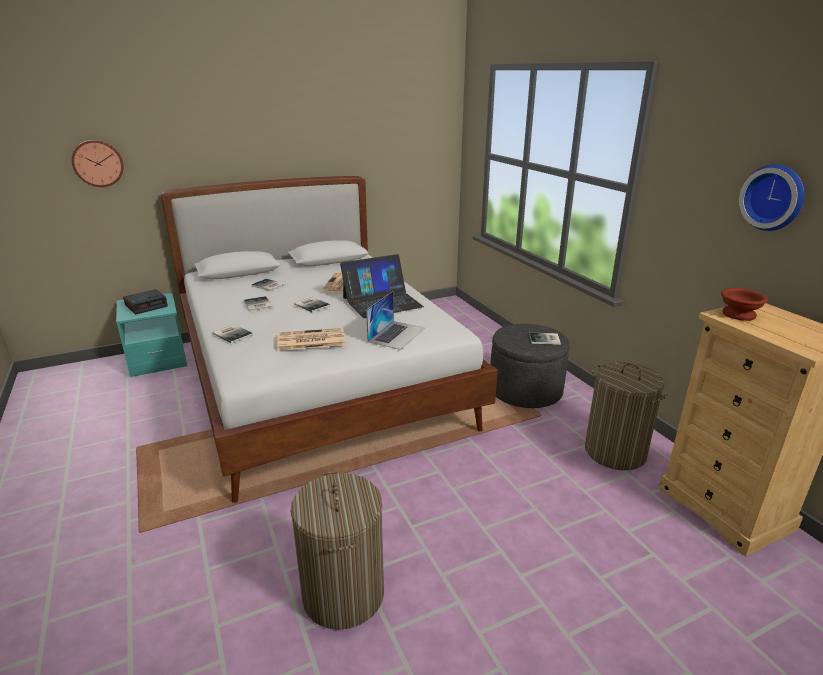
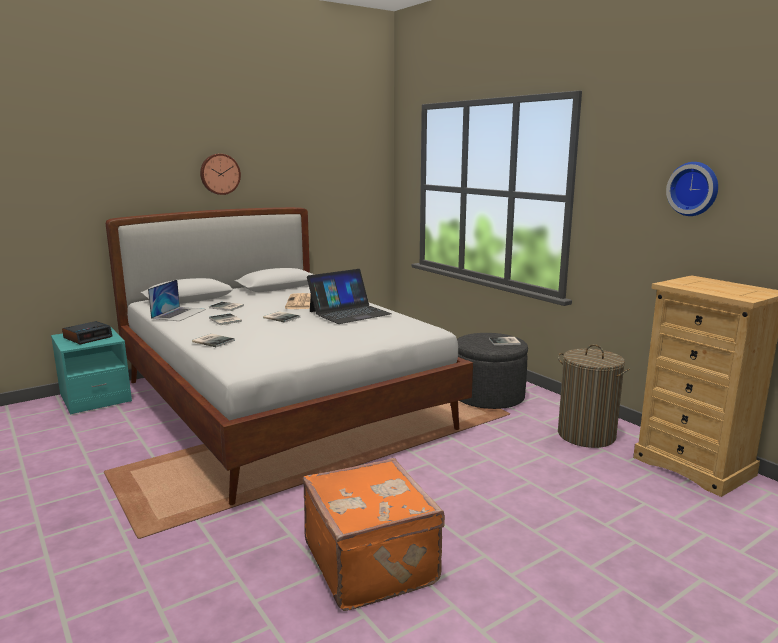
camera: 10 degrees left, 10 degrees down
(98, 163) = (43, 190): wall clock -> wall clock (219, 174)
(310, 340) = (296, 340): newspaper -> none
(343, 594) = (372, 562): laundry basket -> orange suitcase
(396, 334) = (376, 333): laptop -> laptop (179, 314)
(740, 315) = (684, 283): brown bowl -> none

